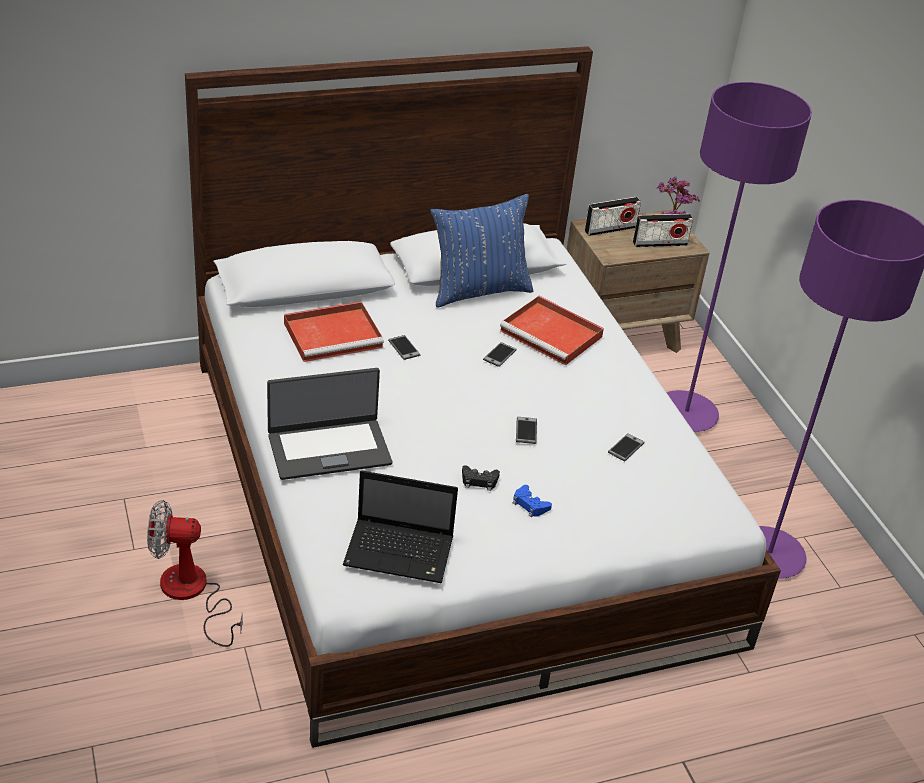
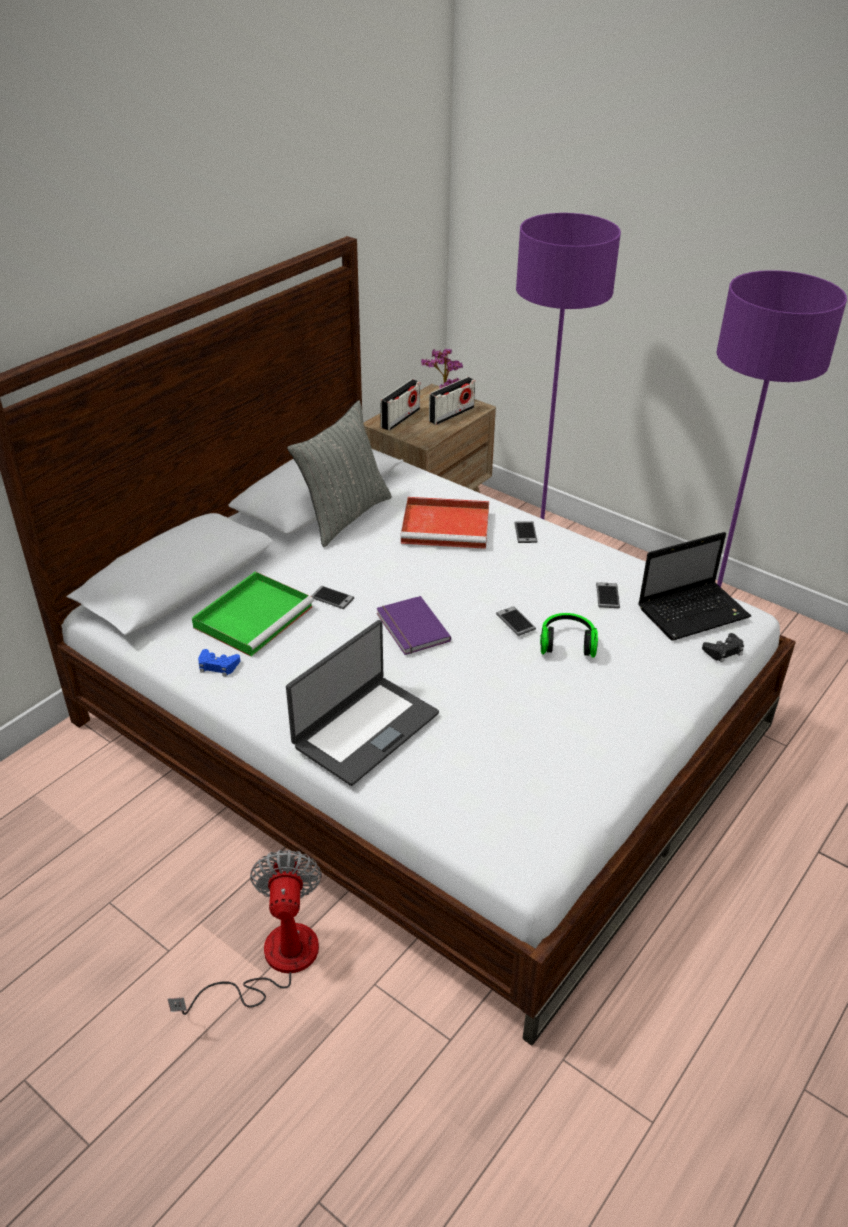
camera: 30 degrees left, 0 degrees up
(192, 594) = (273, 961): fan -> fan turned 120 degrees clockwise
(334, 334) = (254, 615): red tray -> green tray
(401, 552) = (536, 794): laptop -> laptop (694, 611)
(437, 397) = (410, 628): none -> purple book
(478, 290) = (344, 516): blue pillow -> grey pillow
(479, 481) = (527, 688): black game controller -> black game controller (723, 651)
(499, 355) = (422, 565): phone -> phone (525, 533)
(530, 505) = (589, 687): blue game controller -> blue game controller (218, 666)
(549, 466) = (567, 643): none -> headphones

